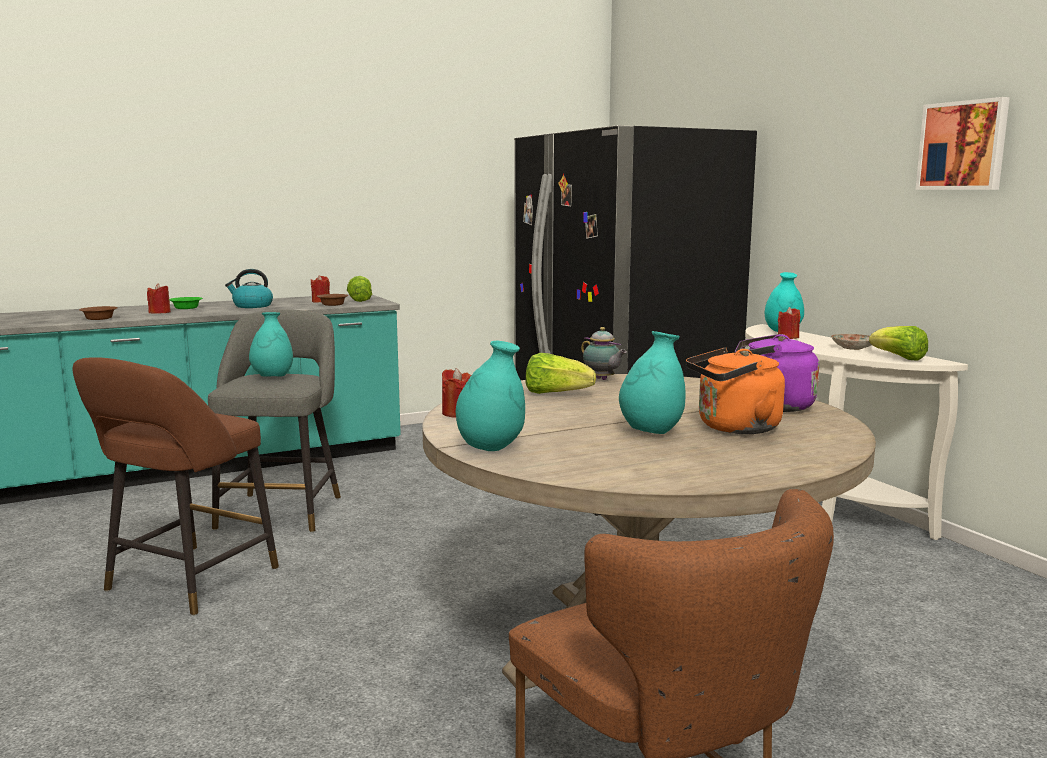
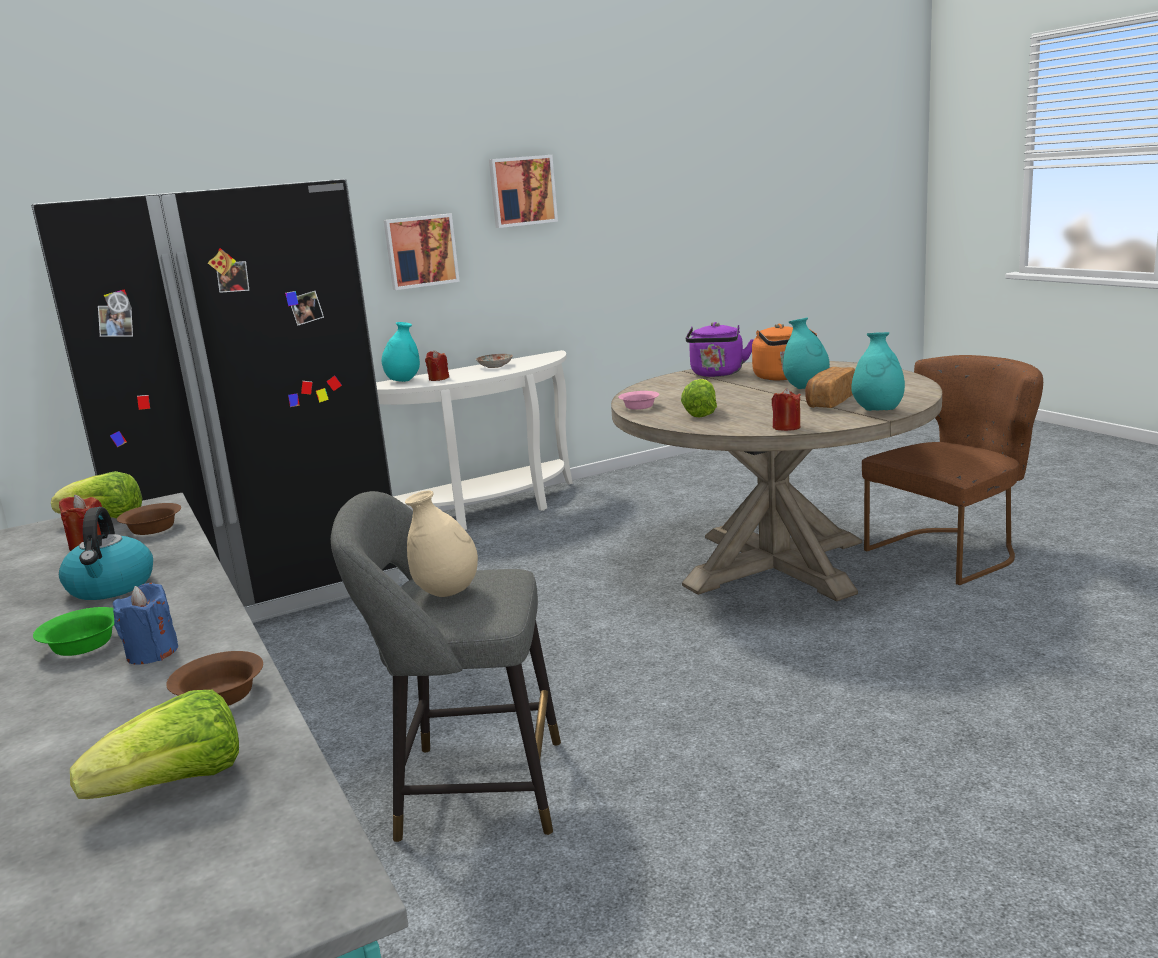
camera: 90 degrees left, 5 degrees up
(160, 312) = (152, 653): red candle -> blue candle
(186, 583) = (735, 800): brown stool -> none
(272, 377) = (447, 593): turquoise vase -> beige vase
(564, 435) = (829, 401): none -> bread
(602, 379) = (639, 407): teapot -> pink bowl
(843, 206) = (420, 251): none -> picture
(898, 358) = (540, 359): lettuce -> lettuce (176, 785)

